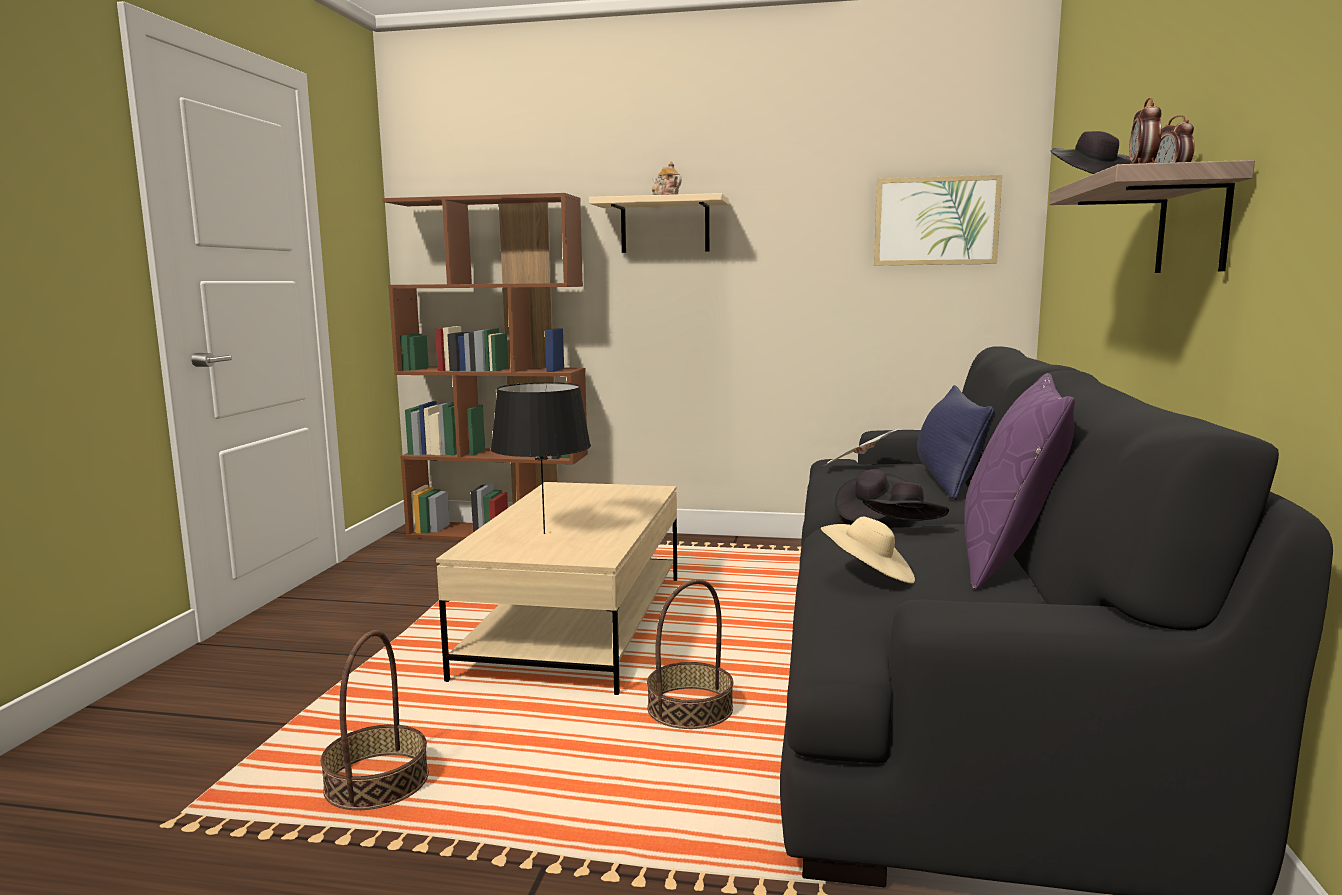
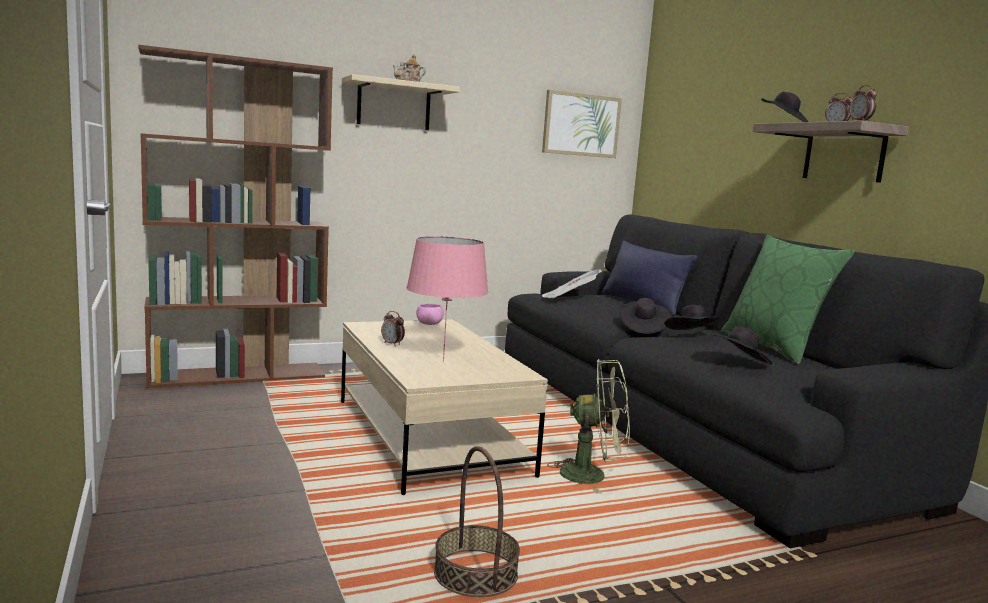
camera: 35 degrees left, 0 degrees up
(536, 509) = (392, 344): none -> alarm clock
(544, 533) = (443, 361): black table lamp -> pink table lamp
(633, 490) = (429, 324): none -> pink bowl
(690, 708) = (593, 475): basket -> green fan
(868, 575) = (739, 363): beige hat -> black hat
(1008, 559) = (773, 347): purple pillow -> green pillow

